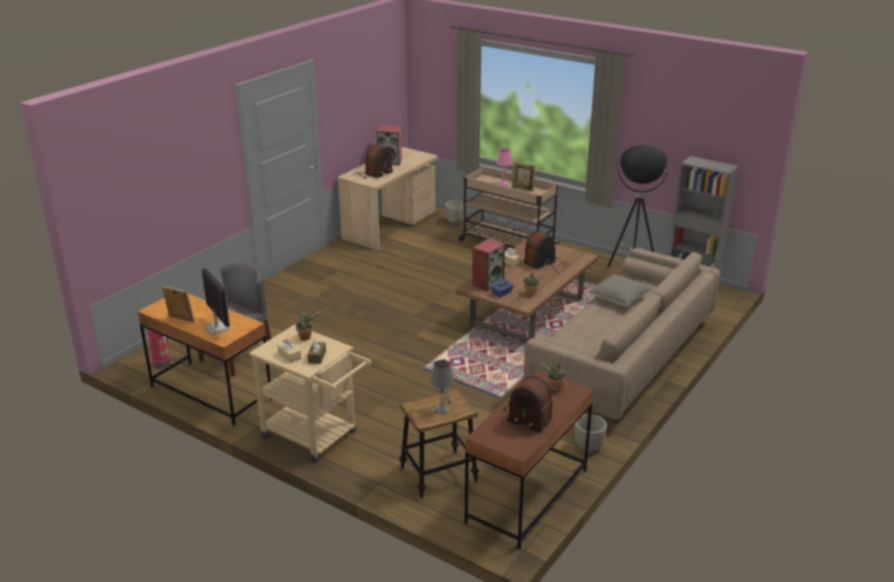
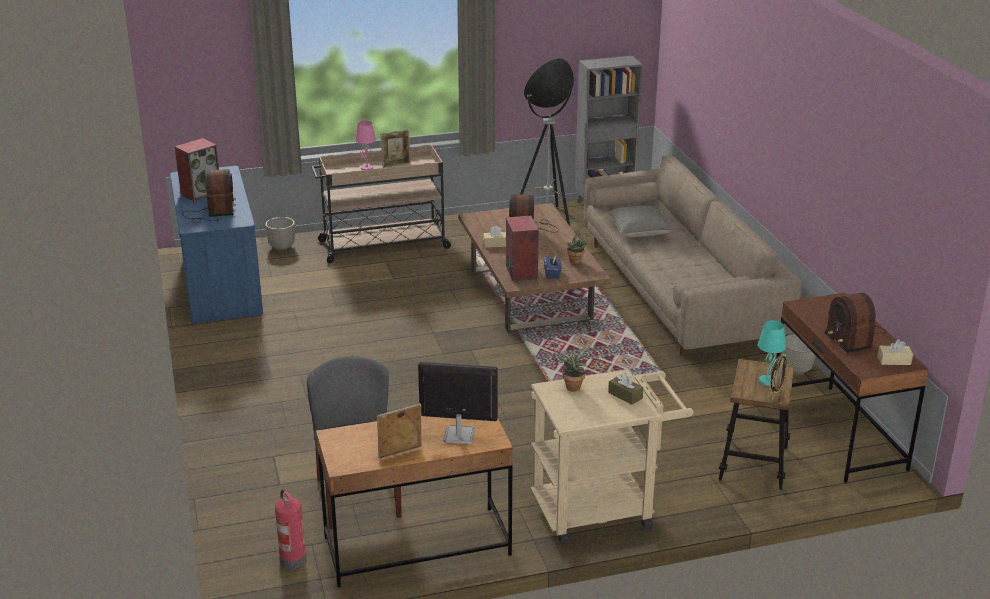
camera: 50 degrees left, 0 degrees up
(289, 356) = (602, 410): beige tissue box -> beige tissue box (894, 360)
(390, 226) = (219, 284): beige desk -> blue desk
(423, 419) = (775, 396): none -> picture frame
(442, 410) = (767, 381): grey table lamp -> turquoise table lamp
(527, 414) = (852, 336): radio -> radio turned 90 degrees clockwise
(554, 388) = (824, 308): potted plant -> none

